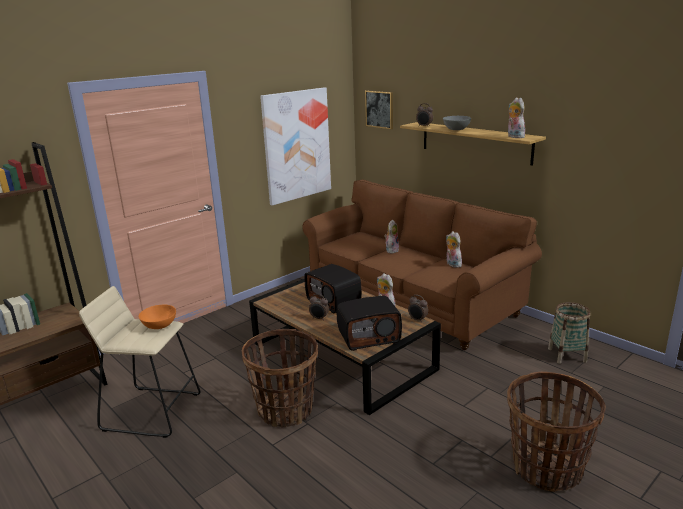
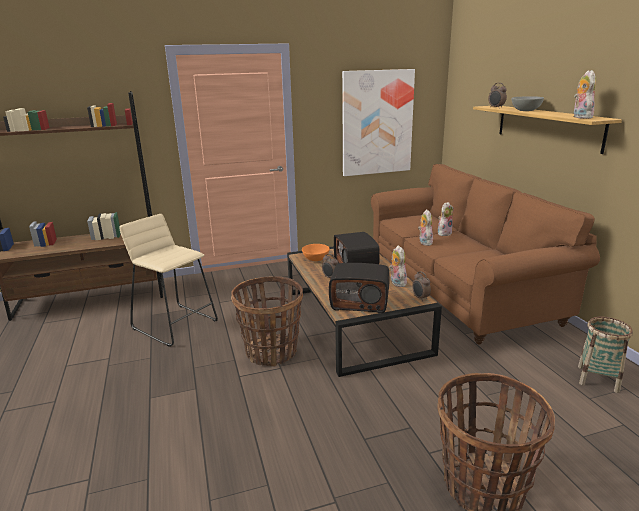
camera: 25 degrees right, 0 degrees up
(159, 326) = (183, 252): orange bowl -> orange bowl (315, 259)
(379, 109) = (466, 93): picture -> none
(452, 264) = (493, 255): plush toy -> plush toy (424, 242)

